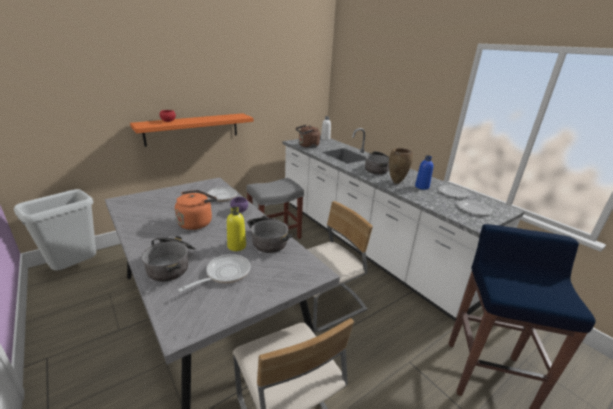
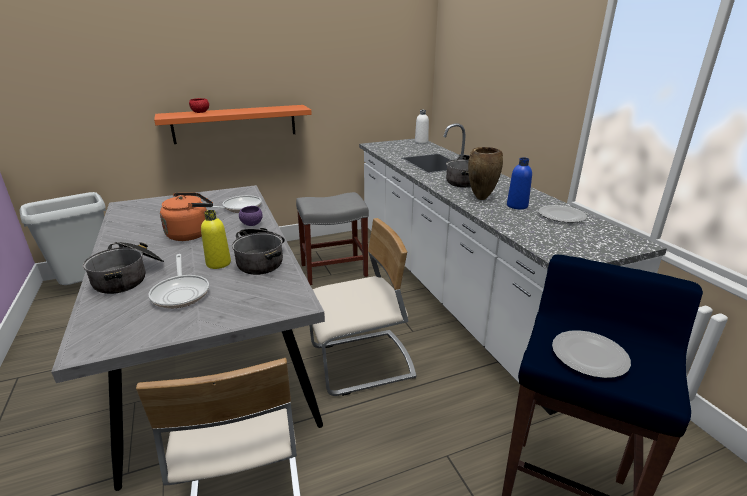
camera: 15 degrees right, 0 degrees up
(225, 274) = (181, 293): frying pan -> frying pan turned 105 degrees clockwise
(307, 146) = (388, 150): brown kettle -> none
(473, 209) = (577, 238): plate -> plate (588, 355)

